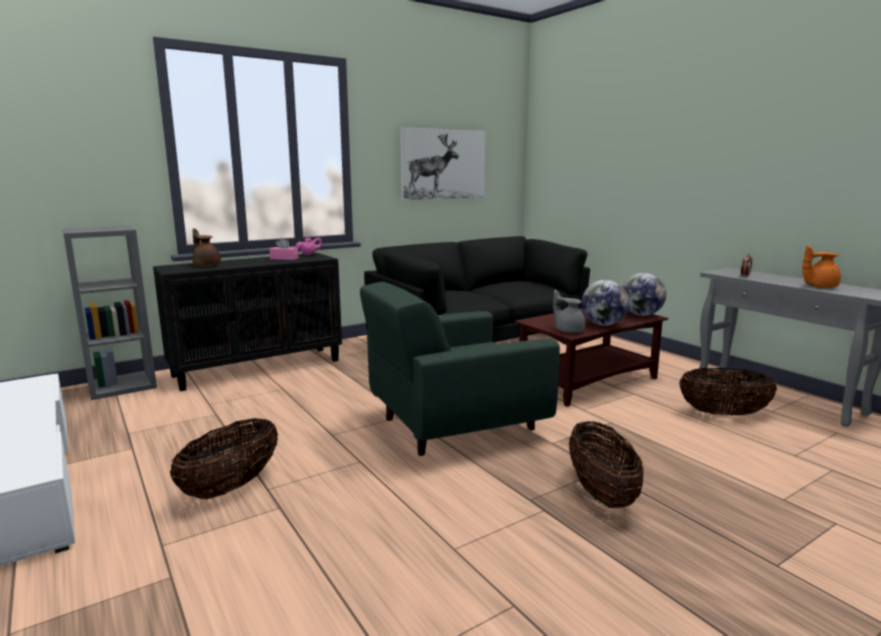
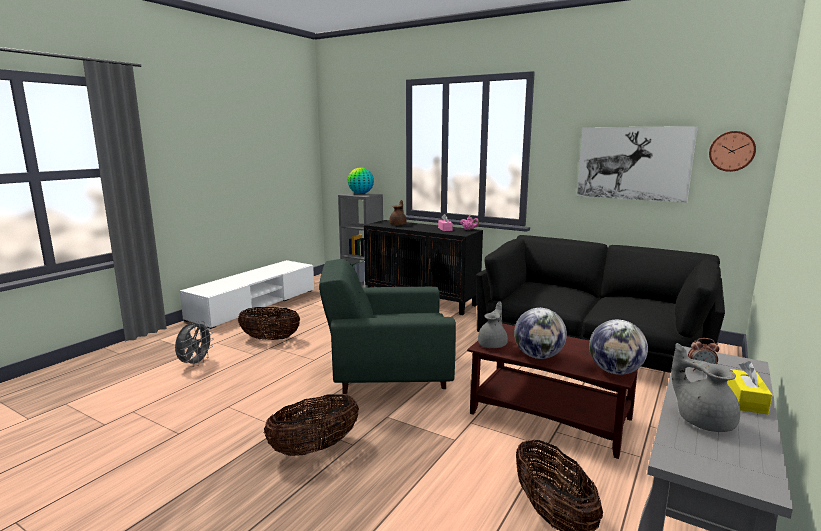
camera: 65 degrees right, 0 degrees up
(96, 228) = (361, 194): none -> globe
(239, 577) = (195, 363): none -> grey fan
(453, 425) = (388, 374): green armchair -> green armchair turned 45 degrees counterclockwise
(504, 152) = (732, 151): none -> wall clock
(787, 278) = (746, 400): none -> yellow tissue box
(818, 286) = (703, 420): orange teapot -> grey teapot

